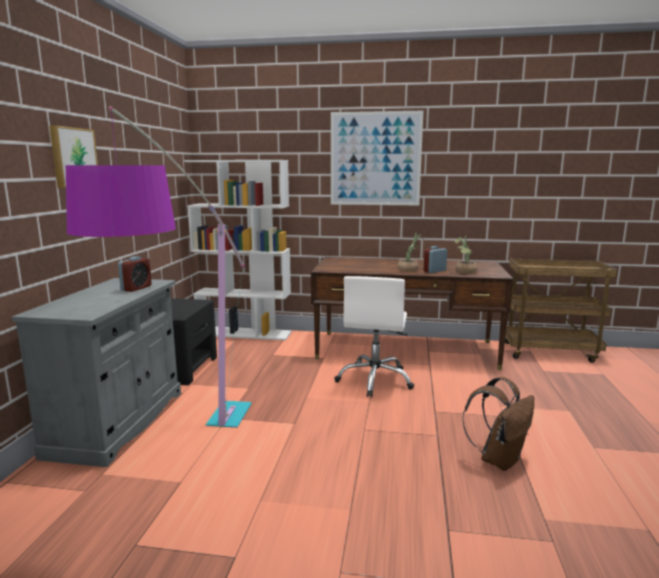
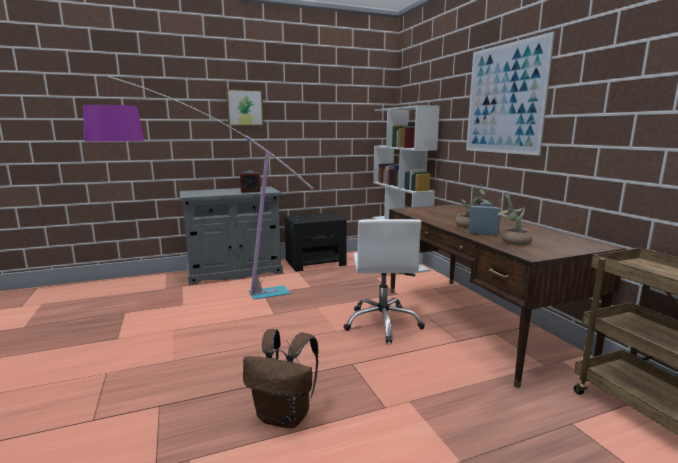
camera: 60 degrees right, 0 degrees up
(375, 380) = (383, 323): white office chair -> white office chair turned 75 degrees counterclockwise

